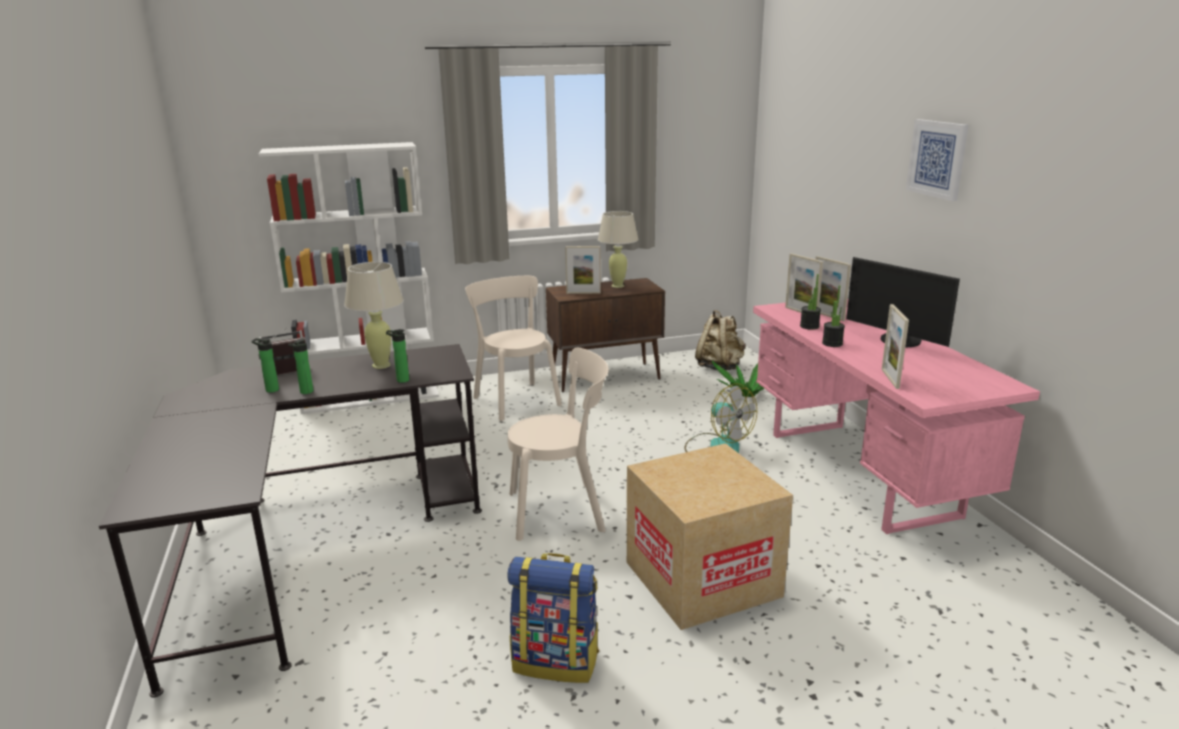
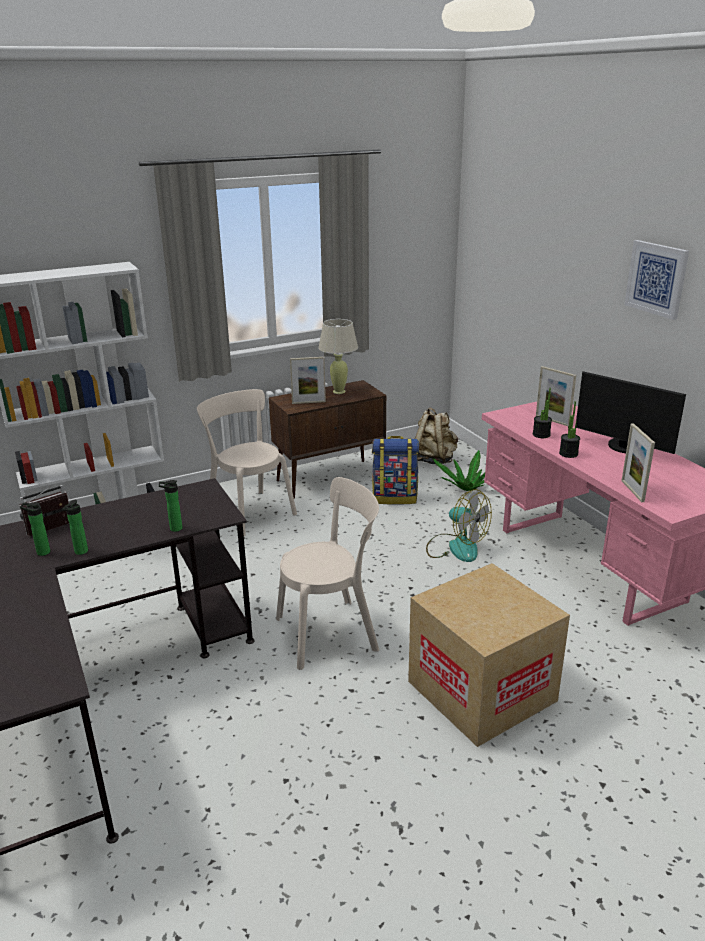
camera: 10 degrees left, 5 degrees up
(381, 365) = (146, 511): beige table lamp -> none
(556, 661) = (374, 795): backpack -> backpack (395, 497)
(801, 312) = (527, 418): picture frame -> none

